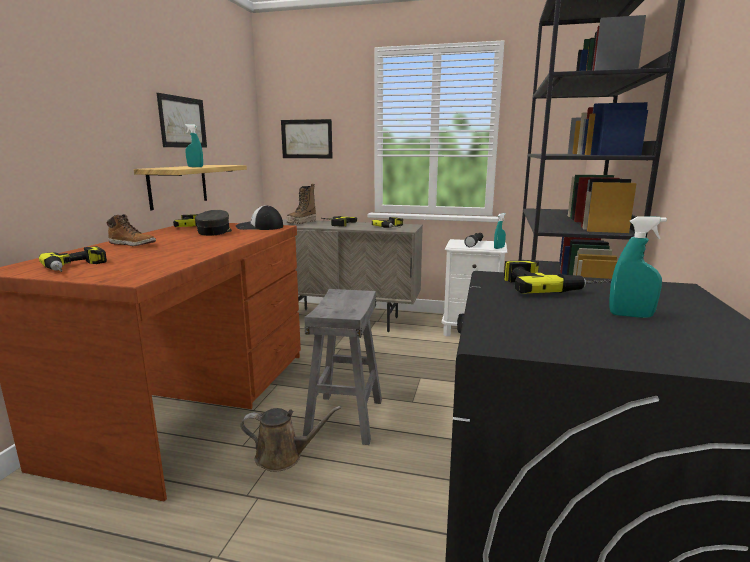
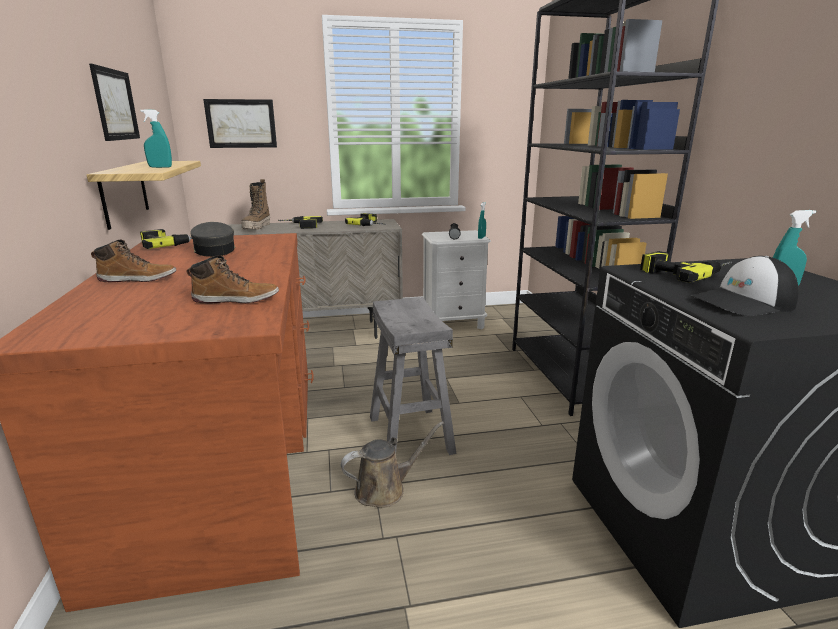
camera: 25 degrees left, 5 degrees up
(77, 267) = (136, 321): power drill -> none
(158, 263) = (236, 299): none -> boot
(259, 227) = (258, 239): cap -> cap (743, 302)

